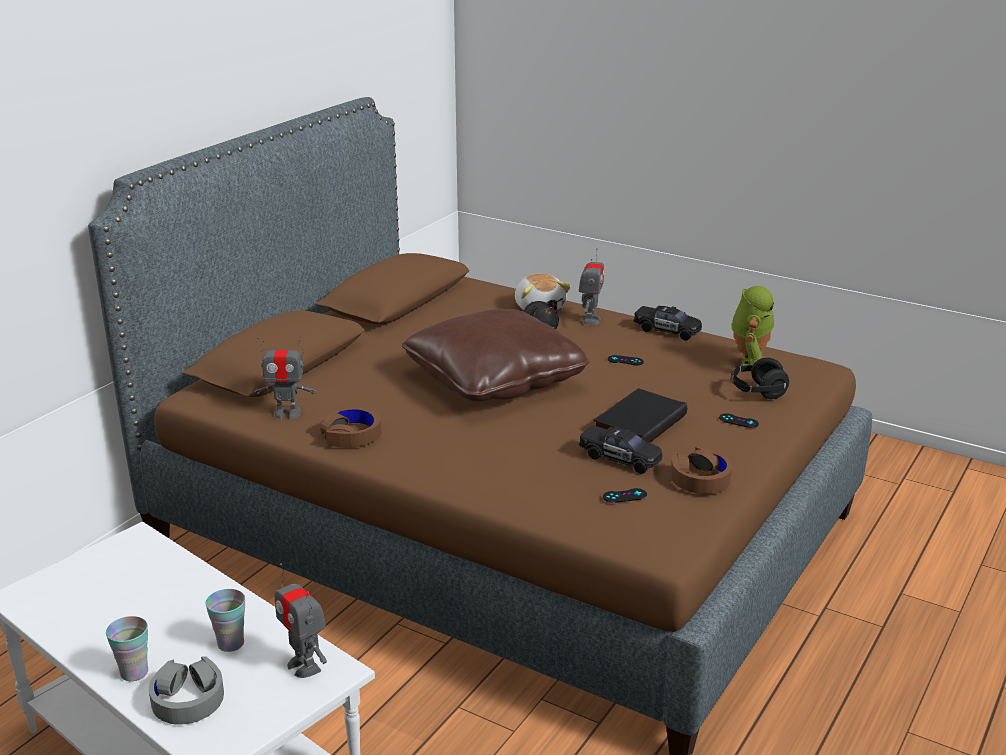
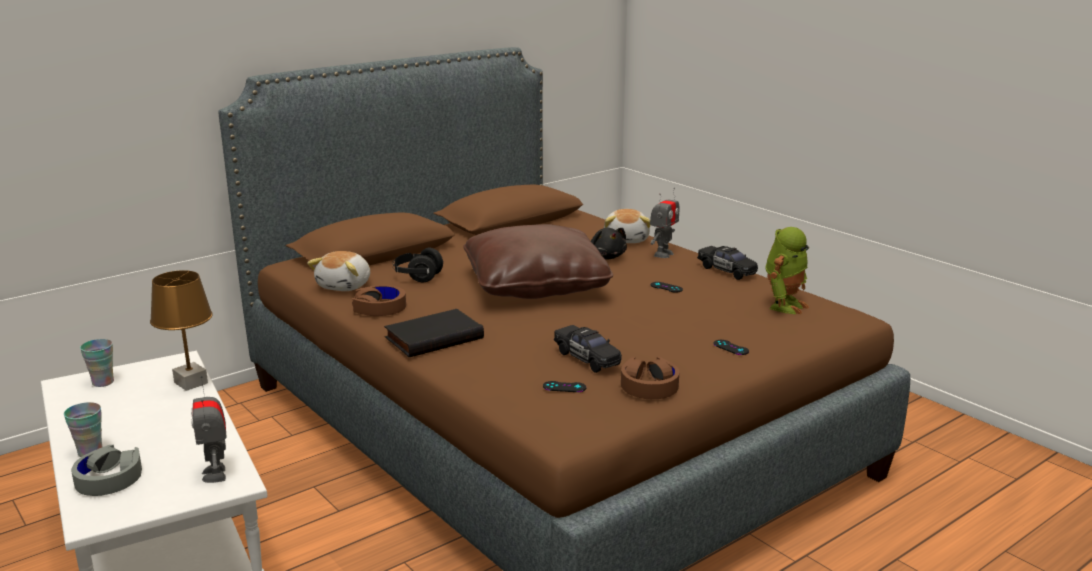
camera: 20 degrees right, 5 degrees down
(176, 563) = (191, 383): none -> brown table lamp
(230, 643) = (177, 446): cup -> cup (103, 382)
(287, 413) = (345, 286): toy robot -> plush toy
(638, 422) = (631, 334): black book -> black book (434, 337)
(757, 392) = (770, 328): black headphones -> black headphones (417, 277)

